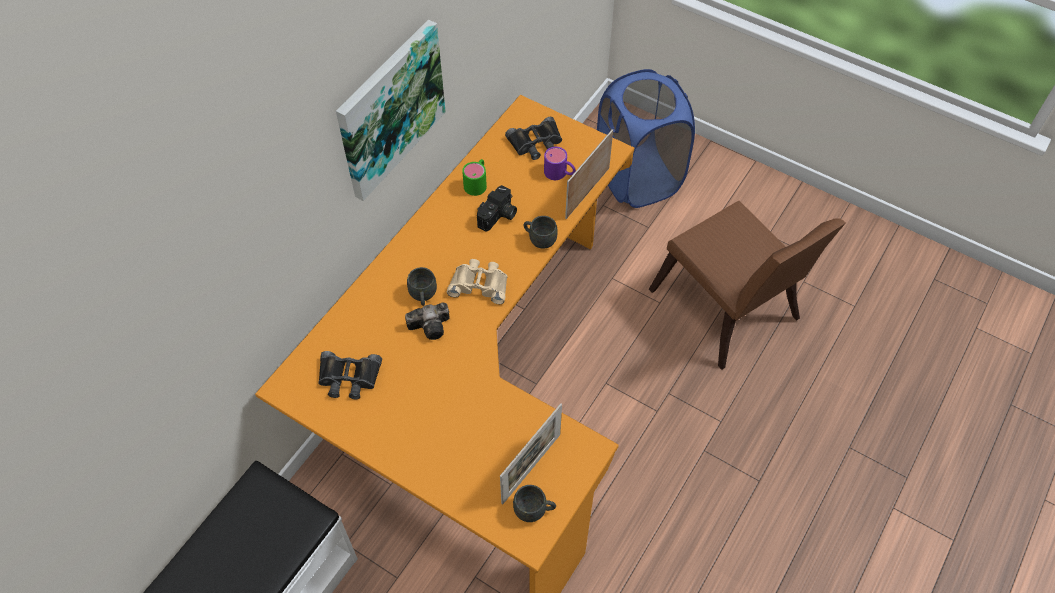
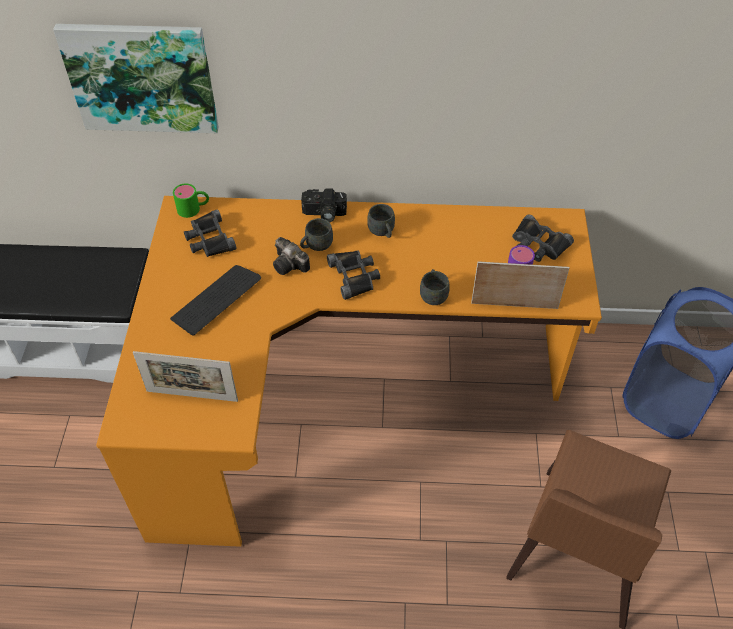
camera: 60 degrees right, 5 degrees down
(390, 109) = (397, 81): picture -> picture (141, 77)
(431, 403) = (216, 300): none -> keyboard
(477, 182) = (459, 225): green mug -> green mug (194, 208)
(479, 284) = (354, 276): beige binoculars -> black binoculars
(498, 216) = (435, 256): camera -> camera (324, 214)
(534, 510) = (152, 416): grey mug -> grey mug (382, 232)

